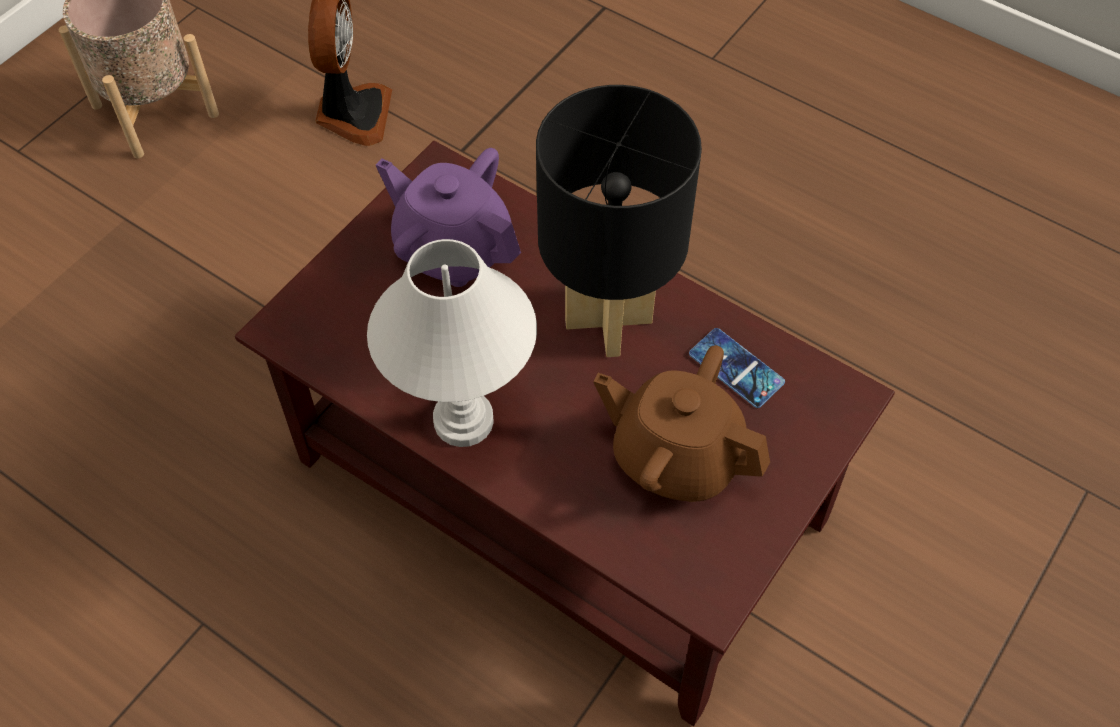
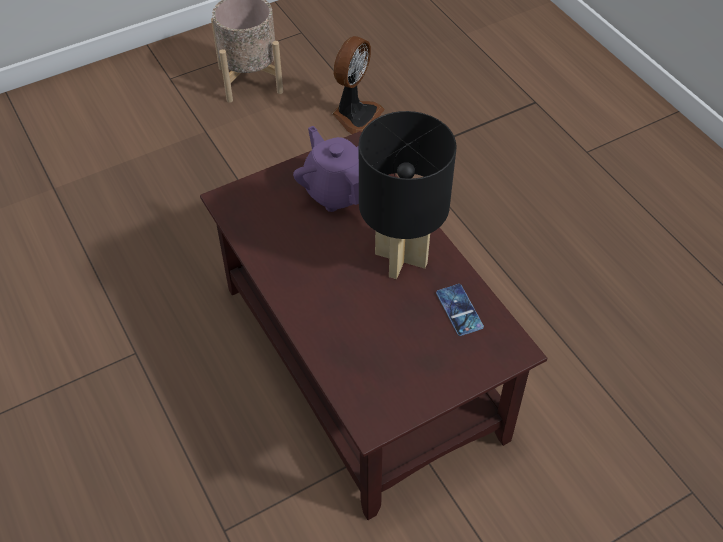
camera: 25 degrees right, 5 degrees down
(463, 419) = (292, 280): white table lamp -> none
(676, 457) = (396, 343): brown teapot -> none

